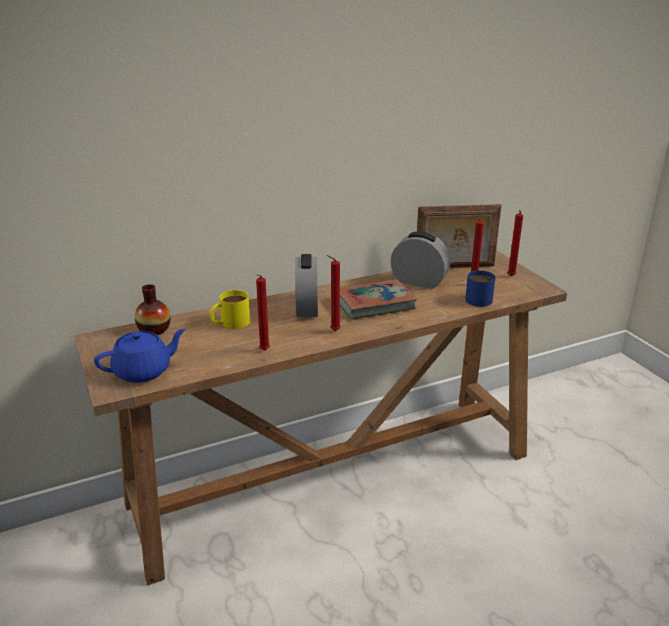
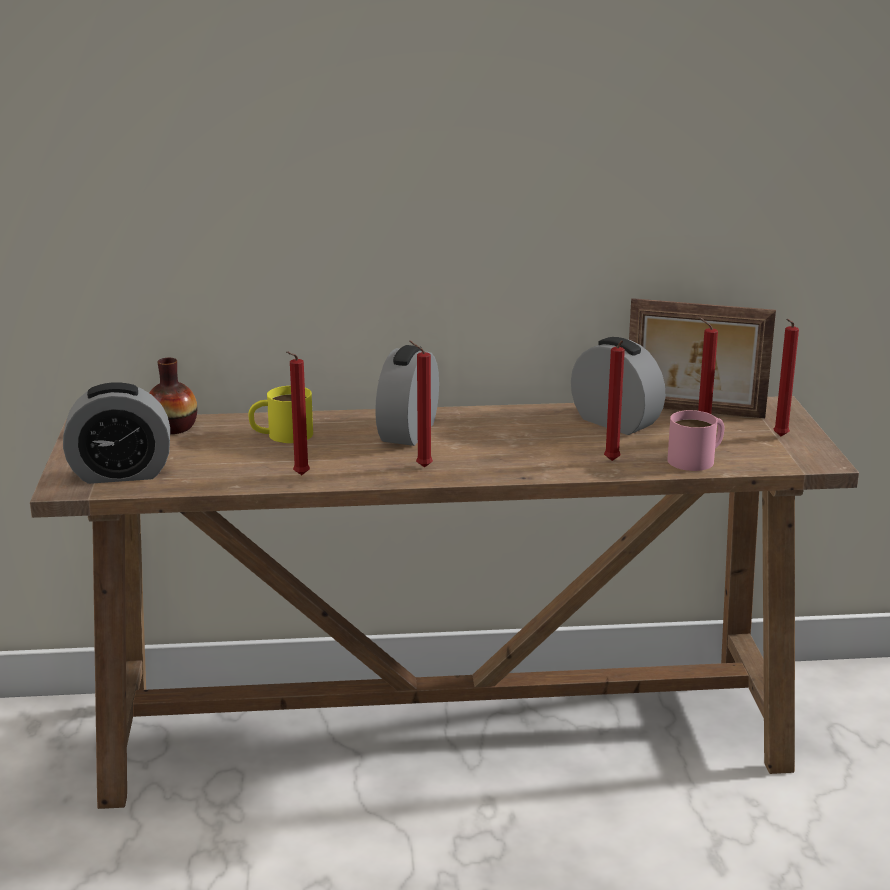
camera: 20 degrees right, 5 degrees down
(143, 371) = (121, 474): blue teapot -> alarm clock
(374, 304) = (515, 442): book -> none
(438, 308) = (612, 462): none -> red candle
(481, 298) = (697, 459): blue mug -> pink mug

